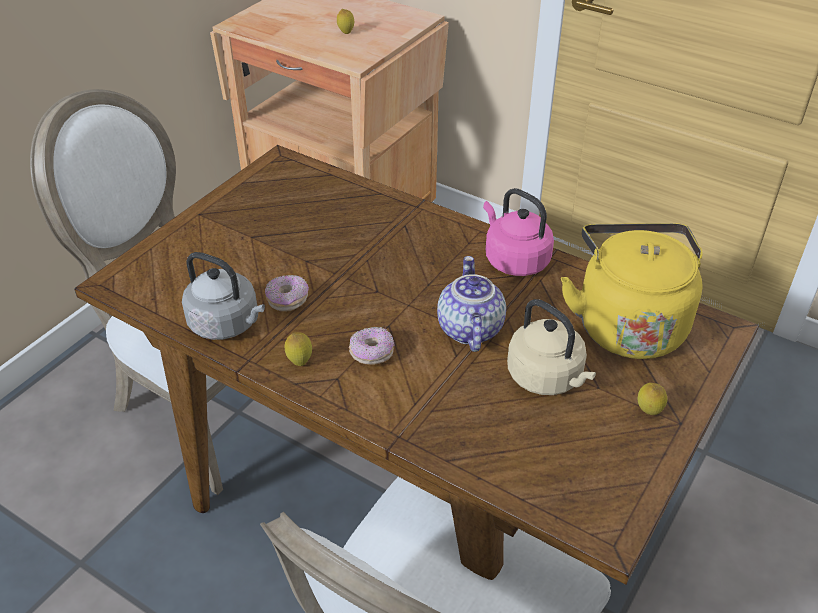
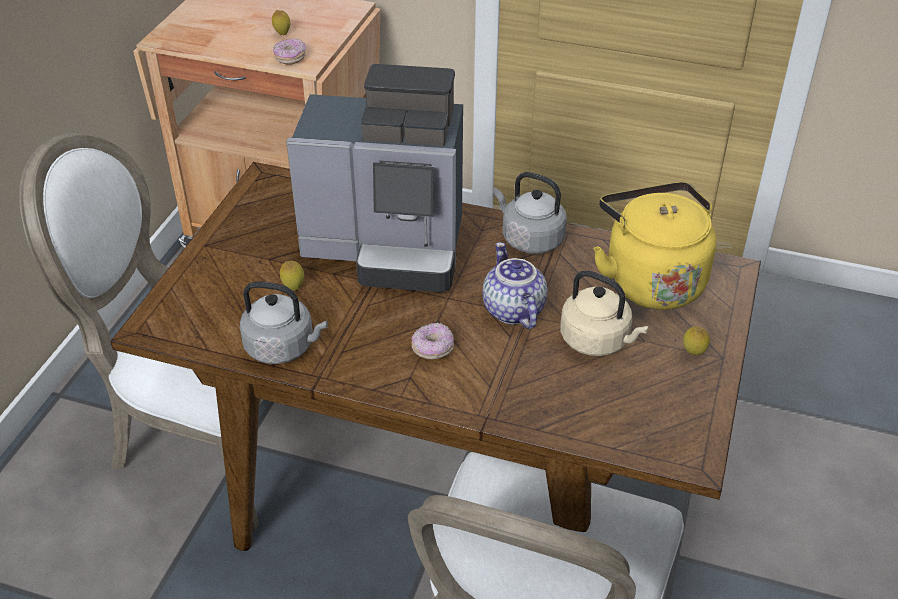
camera: 15 degrees left, 0 degrees up
(287, 300) = (332, 314): donut -> donut (290, 58)
(300, 361) = (368, 369): lemon -> lemon (293, 287)
(370, 245) = (389, 247): none -> coffee machine
(514, 260) = (529, 239): pink kettle -> grey kettle

